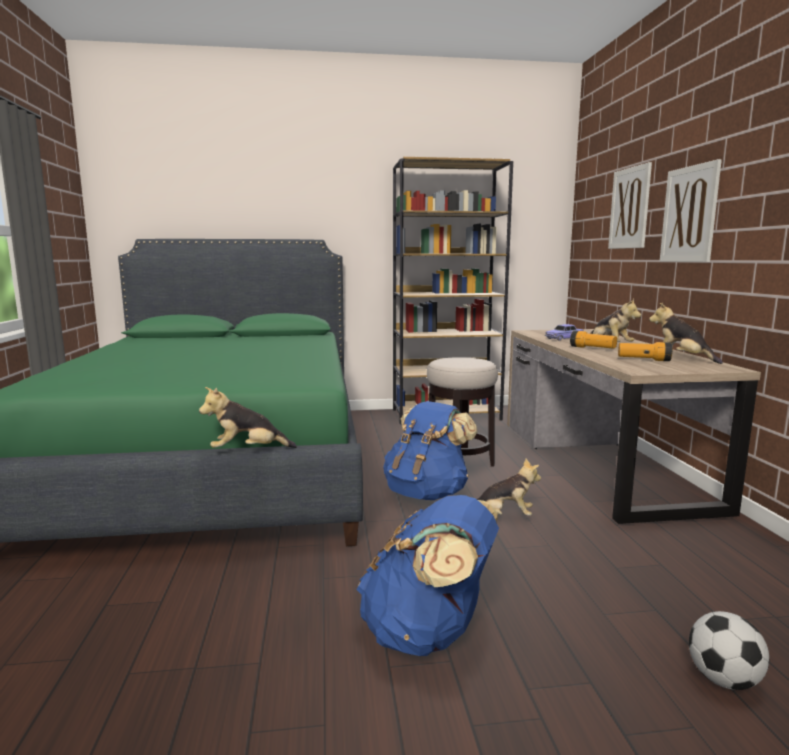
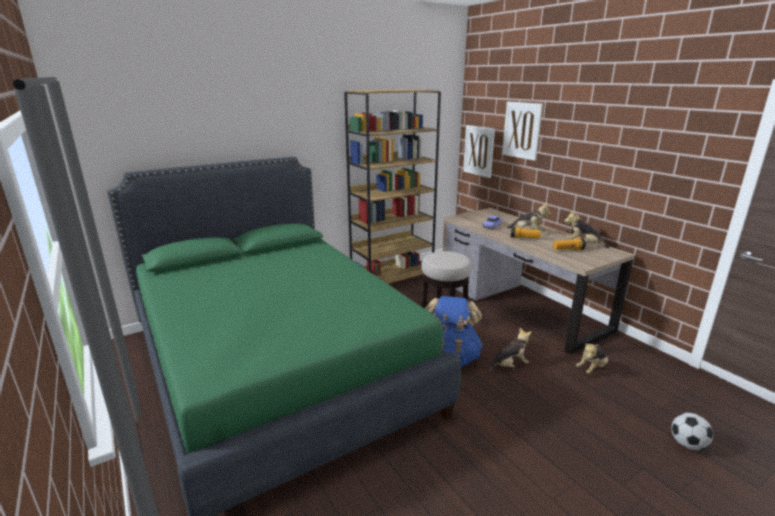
camera: 25 degrees left, 10 degrees up
(247, 451) = (394, 381): plush toy -> plush toy (592, 369)
(428, 633) = (550, 468): blue backpack -> none
(689, 214) = (577, 147): picture -> picture (478, 151)

